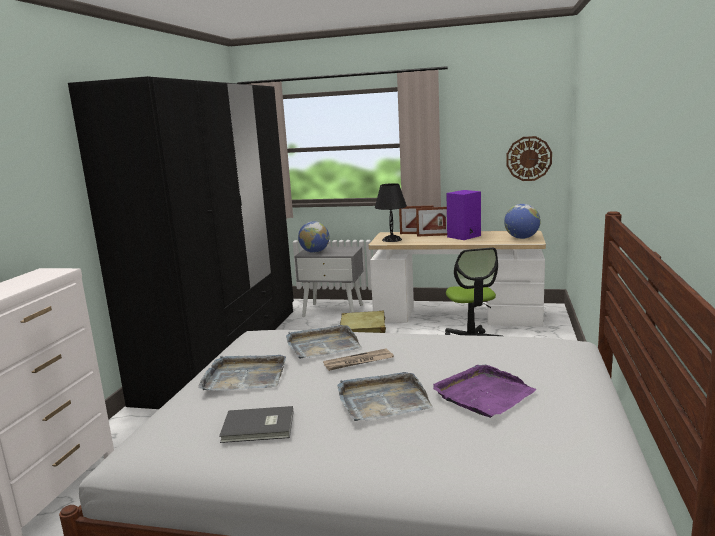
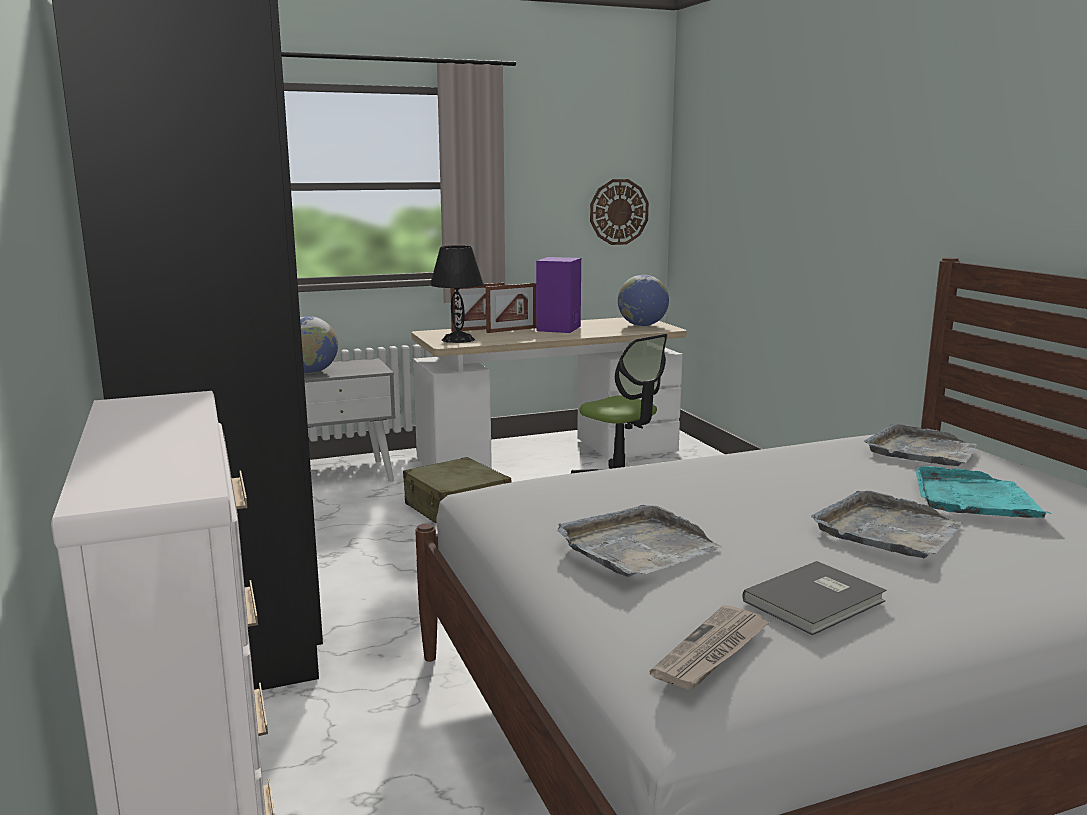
camera: 35 degrees left, 0 degrees up
(322, 345) = (655, 485): grey tray -> grey tray (922, 451)
(358, 362) = (754, 495): newspaper -> newspaper (712, 651)
(483, 394) = (974, 499): purple tray -> turquoise tray

